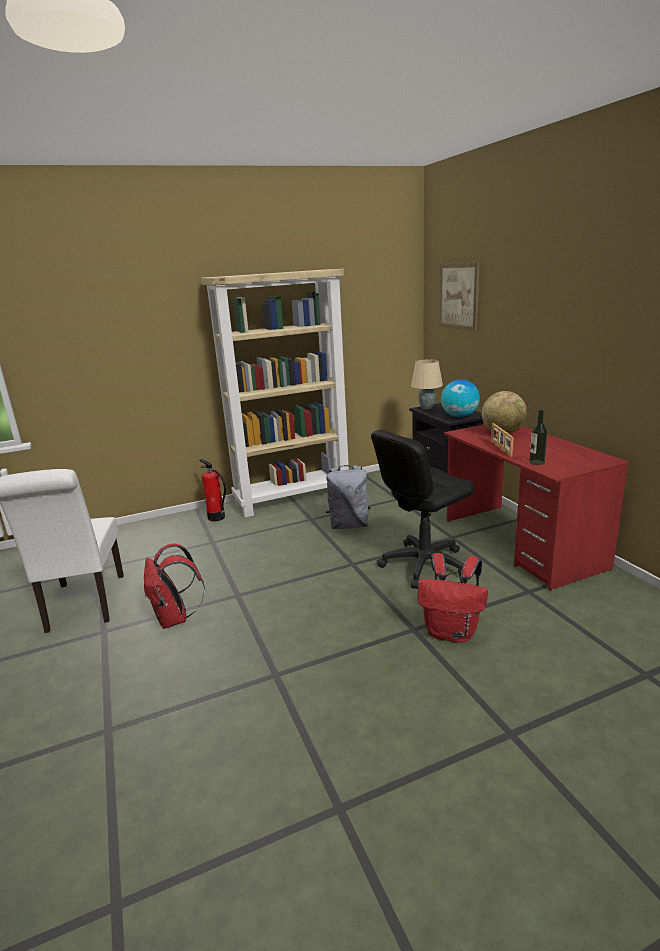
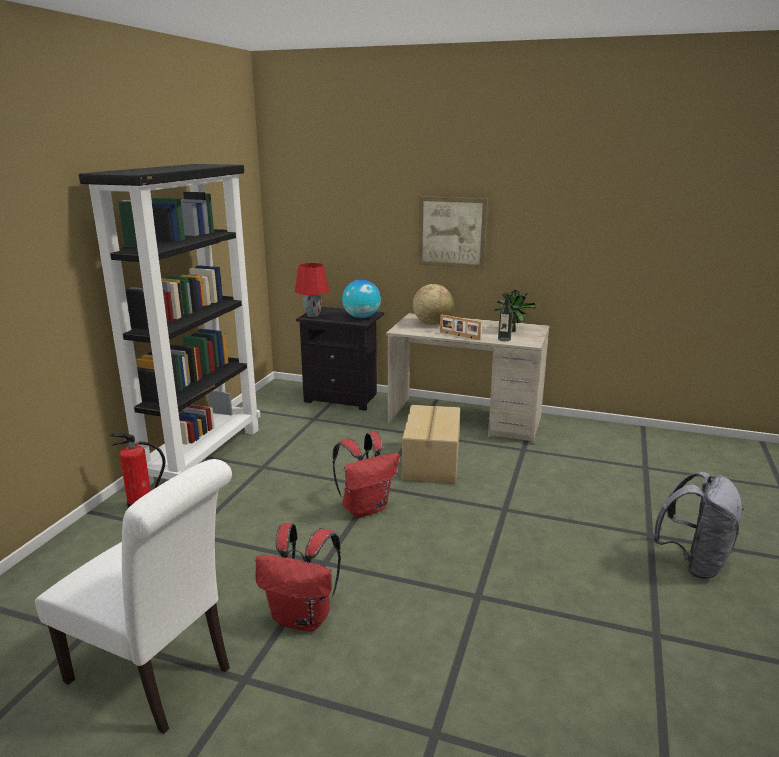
camera: 50 degrees left, 0 degrees up
(293, 498) = (202, 455): beige bookcase -> black bookcase
(349, 525) = (312, 457): grey backpack -> grey backpack (693, 563)
(424, 564) = (430, 462): black office chair -> cardboard box
(426, 408) = (312, 315): beige table lamp -> red table lamp
(452, 632) = (529, 498): red backpack -> red backpack (365, 508)
(459, 296) = (324, 195): picture -> picture (452, 232)
(521, 543) = (465, 419): red desk -> beige desk
(568, 457) = (512, 330): none -> potted plant

